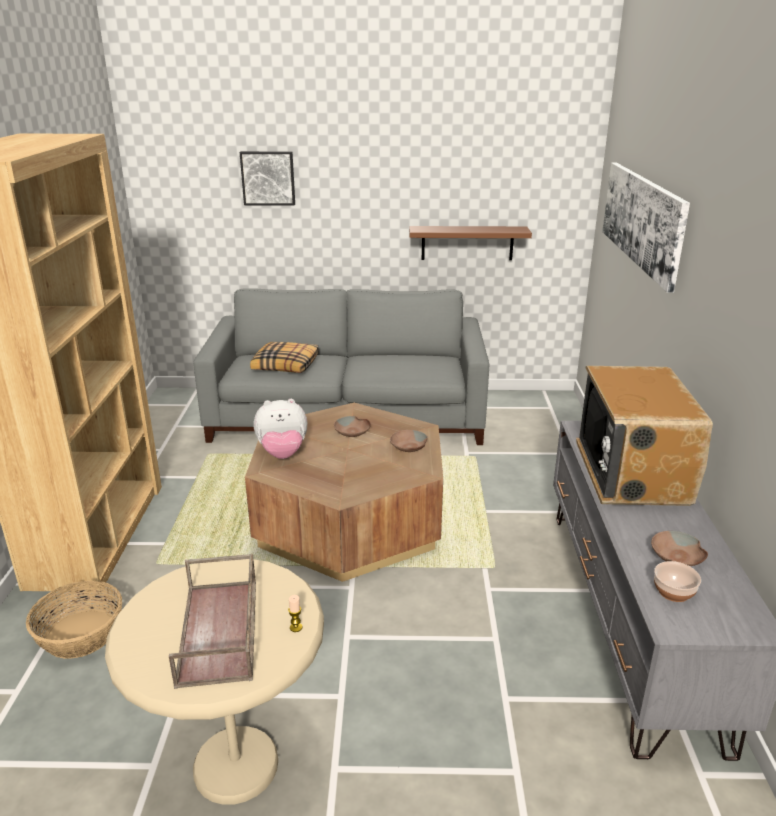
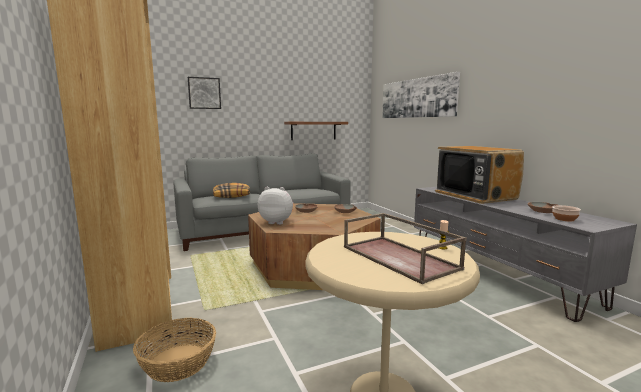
camera: 25 degrees left, 15 degrees down
(282, 454) = (277, 222): plush toy -> plush toy turned 135 degrees counterclockwise

